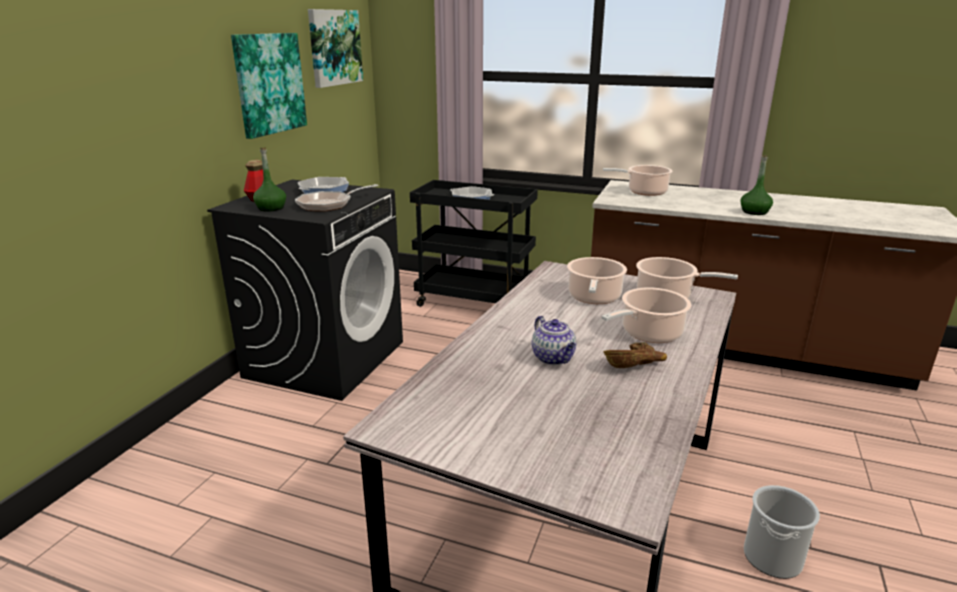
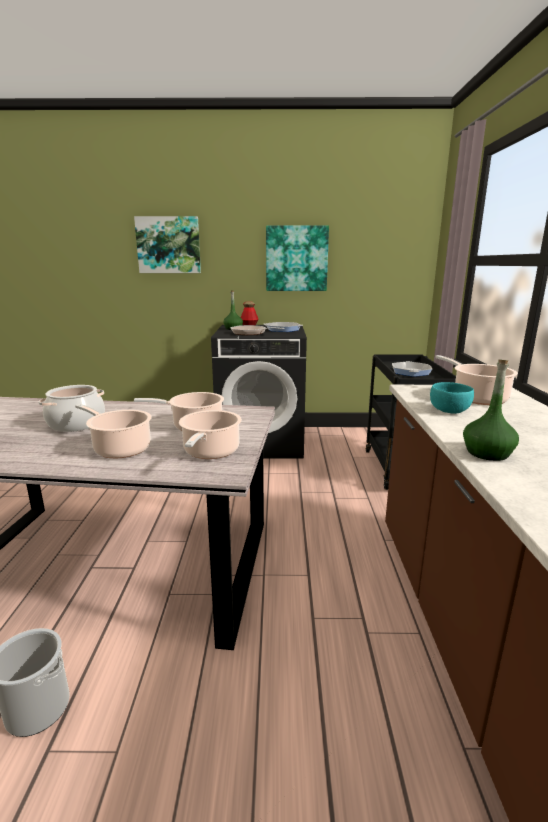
camera: 70 degrees right, 5 degrees down
(334, 47) = (379, 238): picture -> picture (168, 245)
(554, 358) = (76, 424): teapot -> cooking pot
(634, 366) = (59, 446): brown bowl -> none
(672, 203) = (450, 410): none -> turquoise bowl

